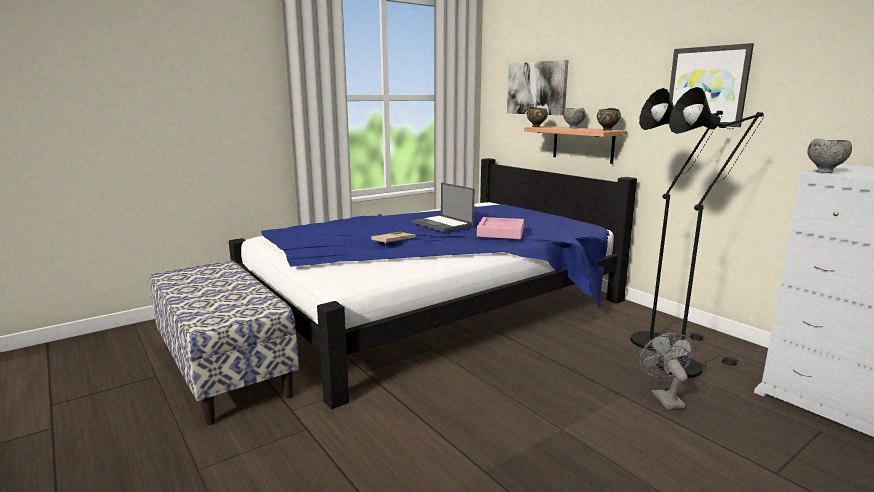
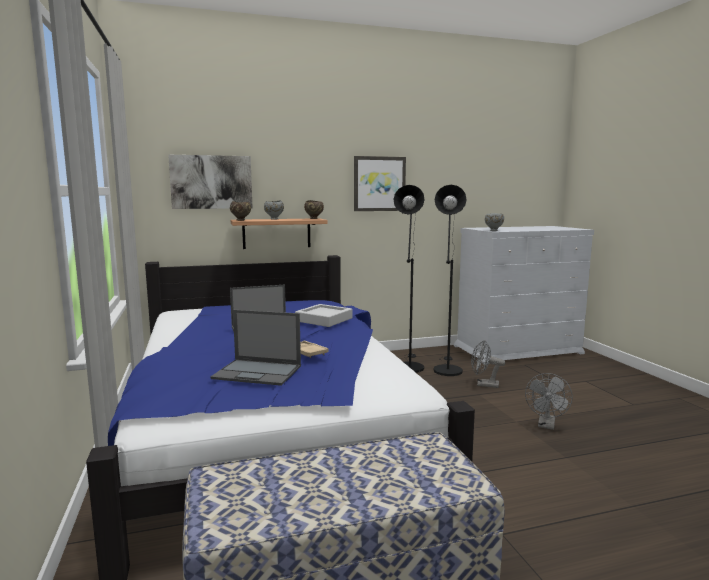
camera: 70 degrees left, 5 degrees down
(339, 237) = (258, 372): none -> laptop
(500, 232) = (324, 319): pink tray -> grey tray
(572, 455) = (546, 425): none -> grey fan

